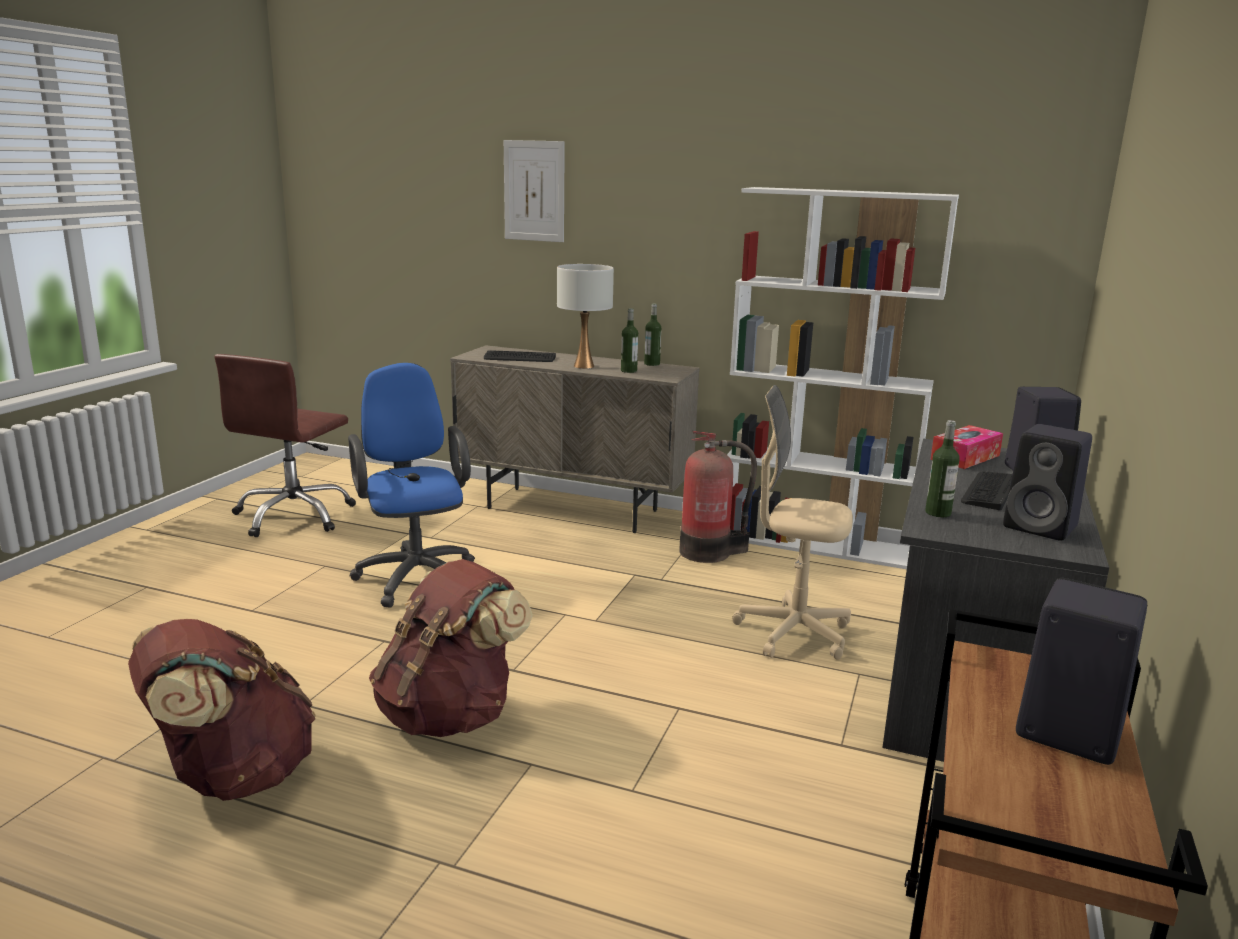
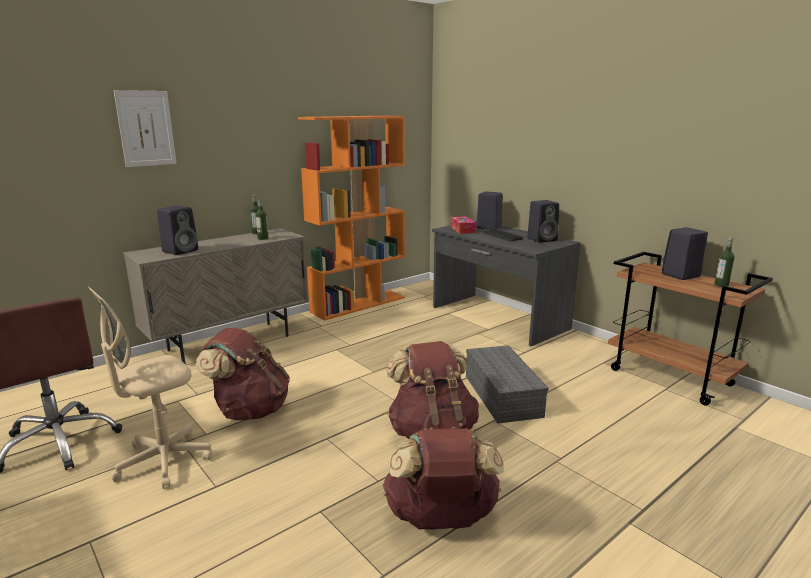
camera: 60 degrees left, 0 degrees up
(416, 575) = (249, 410): blue office chair -> brown backpack
(519, 358) = (181, 251): keyboard -> black speaker
(583, 366) = (233, 243): white table lamp -> none
(629, 753) = (500, 395): none -> grey storage box
(709, 552) = (336, 326): fire extinguisher -> none
(793, 633) = (434, 334): beige office chair -> beige office chair (163, 461)
(815, 543) = (359, 304): white bookcase -> orange bookcase
(938, 513) = (518, 245): bottle -> bottle (721, 285)

